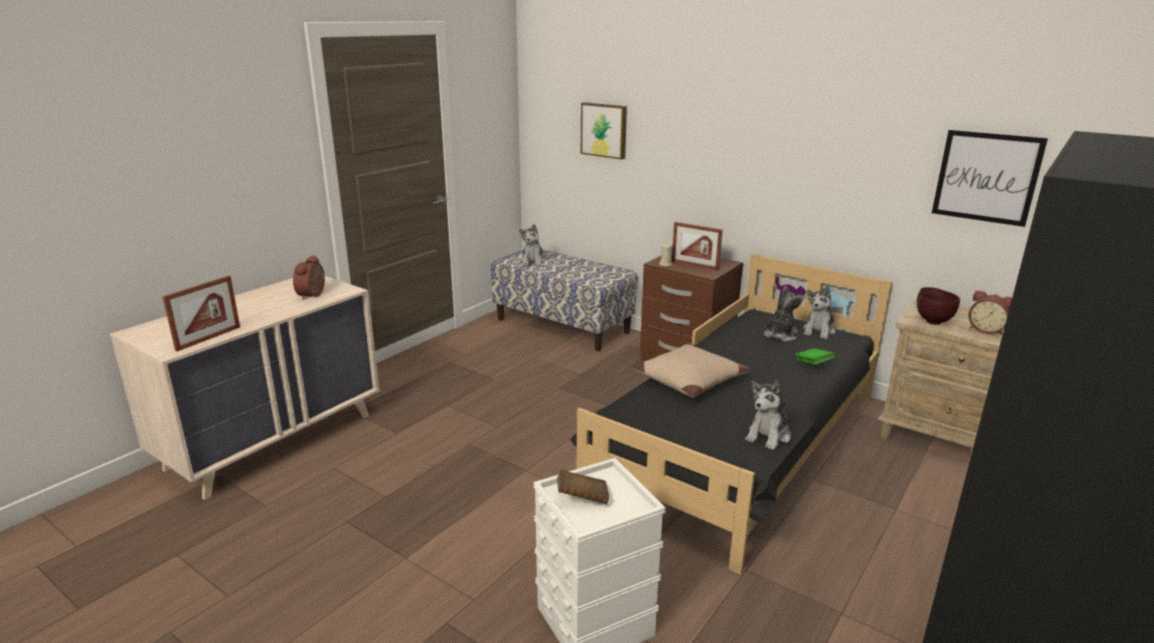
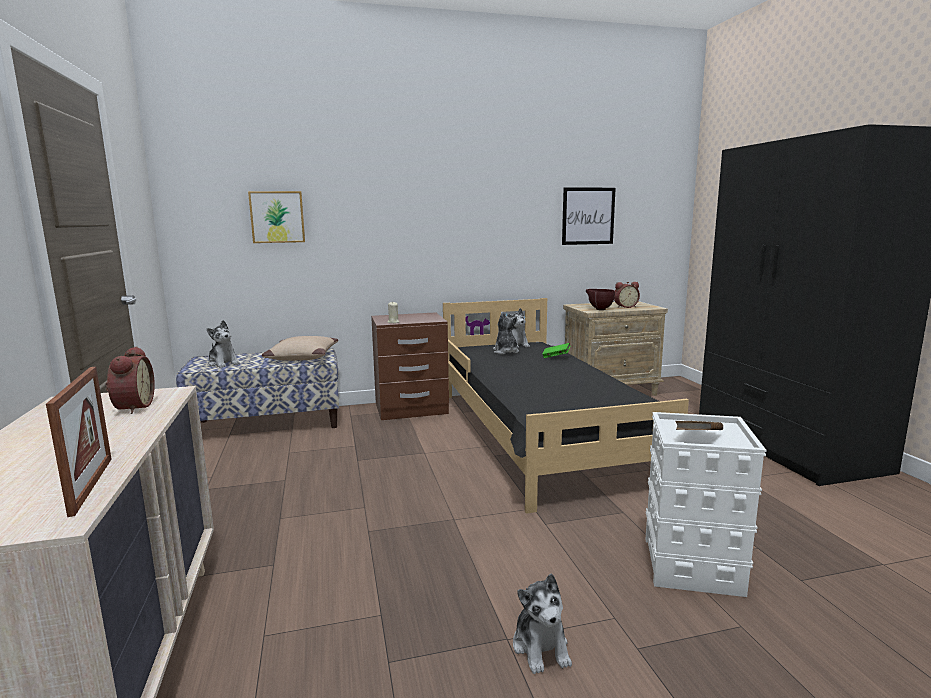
camera: 50 degrees left, 10 degrees down
(313, 295) = (131, 407): alarm clock -> alarm clock turned 150 degrees counterclockwise
(689, 380) = (523, 384): beige pillow -> beige pillow (301, 357)
(694, 265) = (413, 319): picture frame -> none
(768, 435) = (628, 389): plush toy -> plush toy (541, 647)

